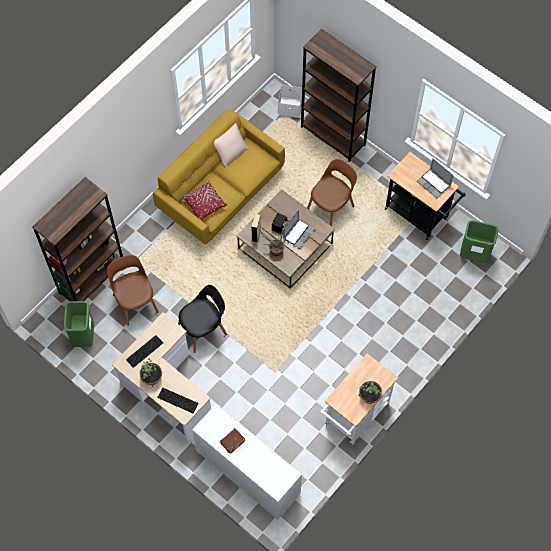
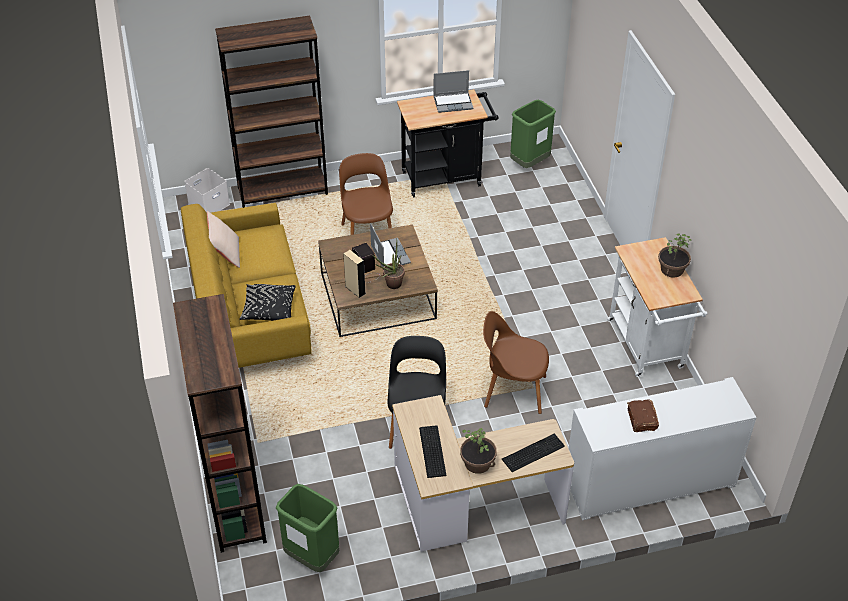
camera: 55 degrees left, 20 degrees down
(135, 302) = (315, 474): brown chair -> brown chair (513, 390)
(204, 204) = (269, 309): red pillow -> black pillow

